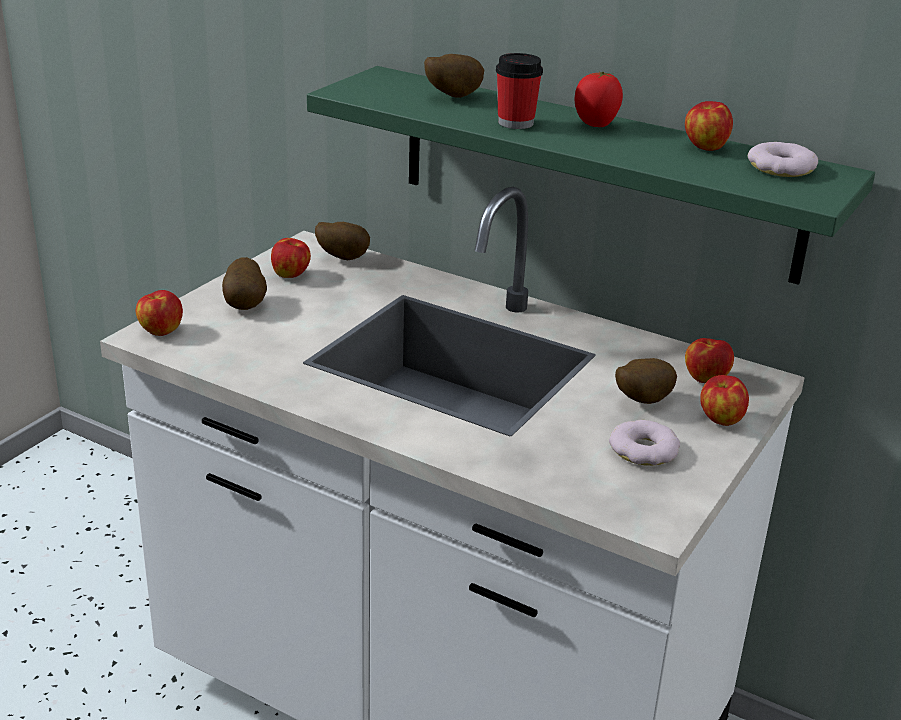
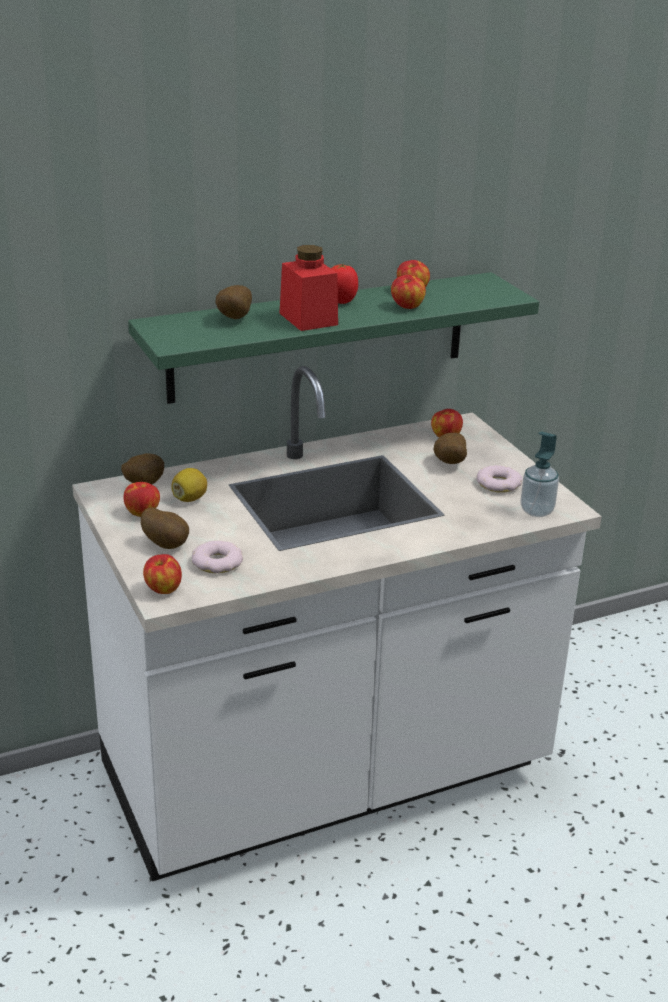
camera: 55 degrees left, 0 degrees up
(347, 286) = (190, 498): none -> lemon
(515, 123) = (308, 319): cup -> red jar
(614, 499) = (536, 511): none -> soap dispenser
(720, 419) = (490, 451): apple -> apple (407, 307)
(781, 167) = (463, 287): donut -> donut (217, 562)

